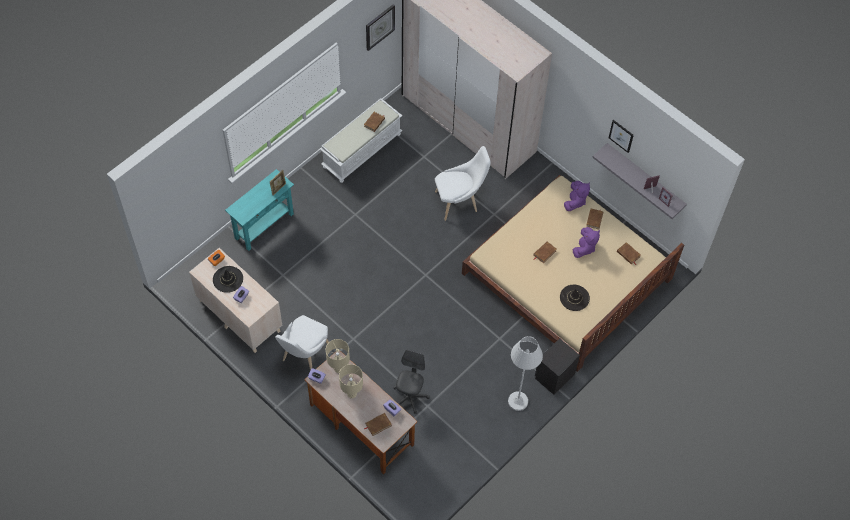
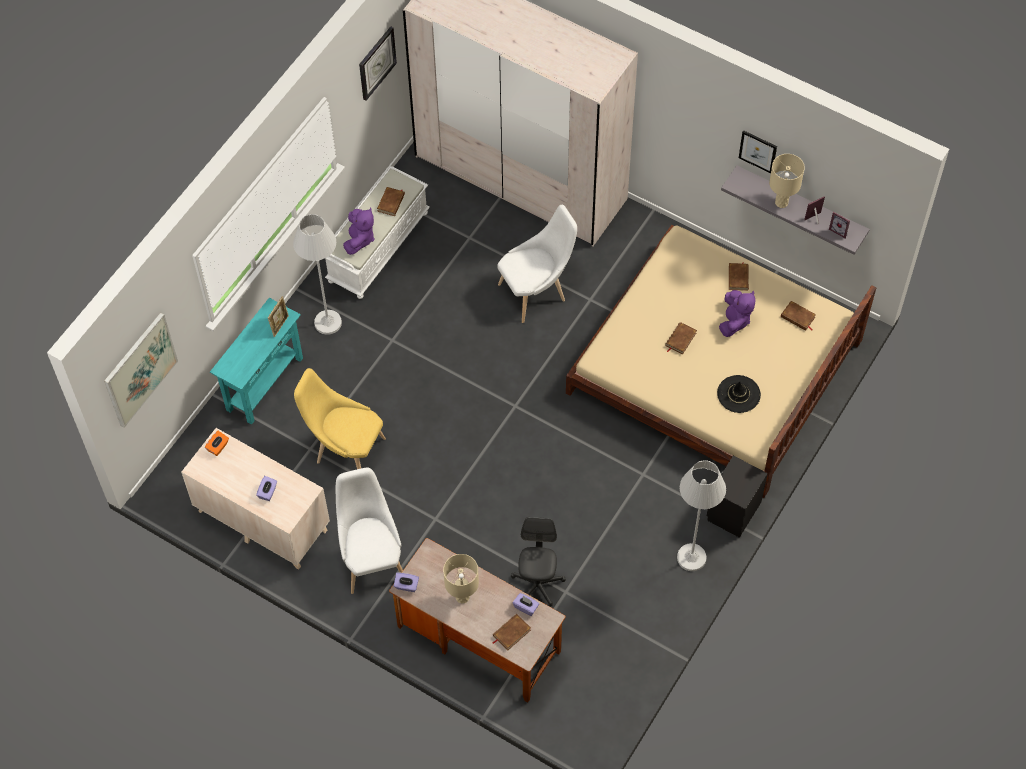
camera: 10 degrees left, 0 degrees up
(174, 198) = (140, 369): none -> picture
(228, 279) = (241, 471): black hat -> none
(304, 356) = (371, 558): white chair -> white chair turned 150 degrees clockwise
(306, 280) = (346, 450): none -> yellow chair
(316, 194) = (328, 322): none -> white floor lamp
(339, 369) = (434, 565): beige table lamp -> beige table lamp (781, 202)
(575, 201) = (704, 258): purple plush toy -> purple plush toy (359, 239)

